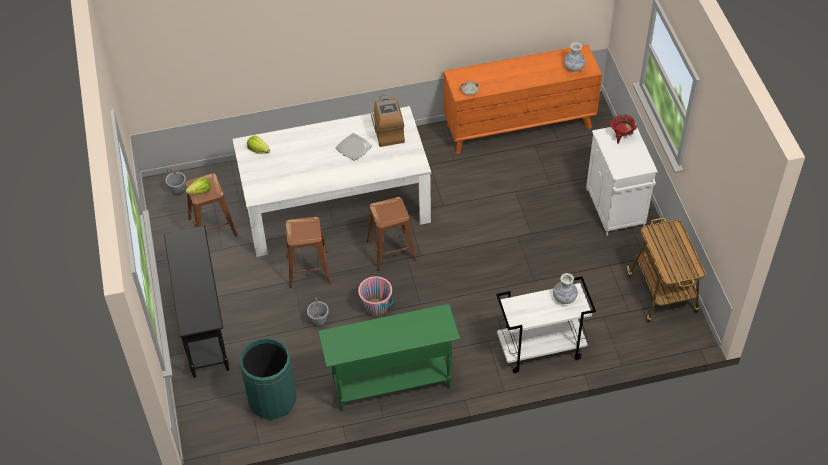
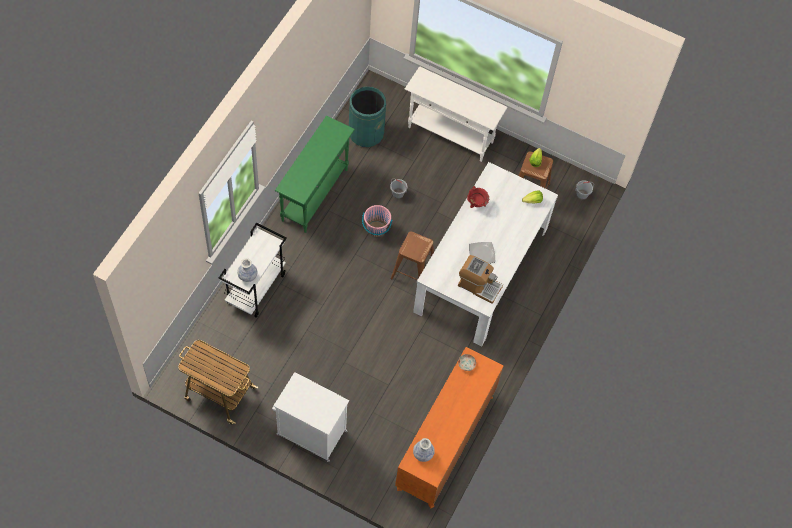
camera: 125 degrees right, 10 degrees up
(204, 329) = (450, 135): black console table -> white console table
(308, 269) = (443, 216): brown stool -> none
(621, 136) = (325, 413): red cooking pot -> red cooking pot (476, 204)

